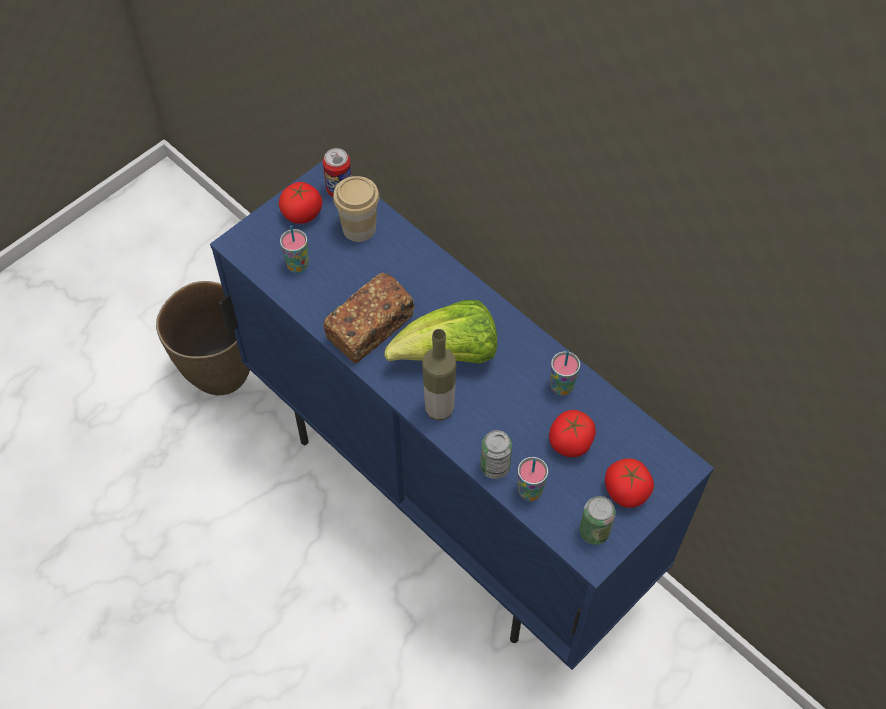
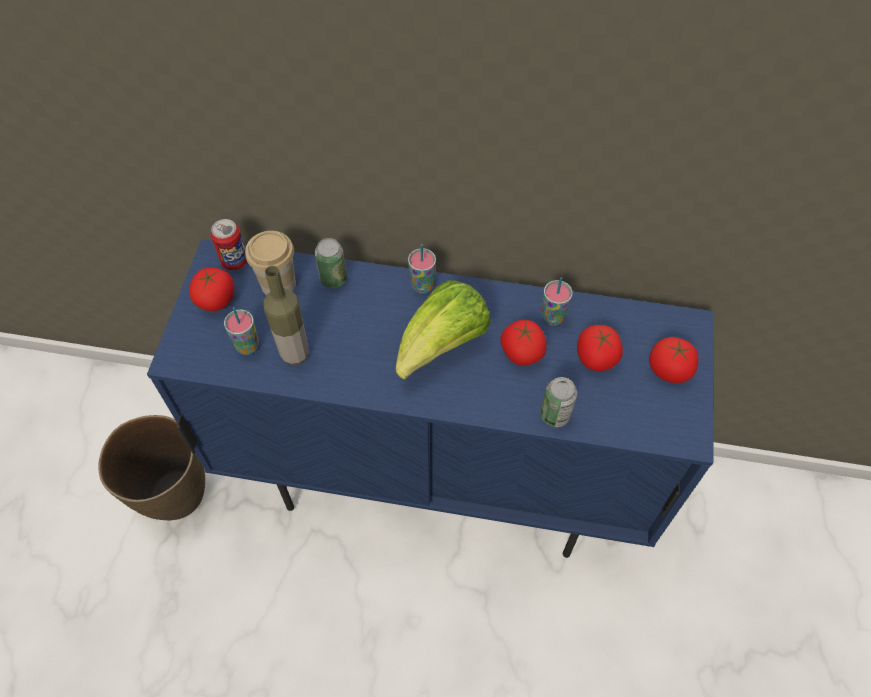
camera: 35 degrees left, 0 degrees up
(370, 328) = (356, 363): bread -> none
(439, 409) = (470, 395): bottle -> bottle (295, 354)
(510, 400) = (522, 352): none -> tomato
(530, 491) = (598, 417): cup -> cup (422, 286)
(594, 531) = (673, 417): can -> can (333, 279)

